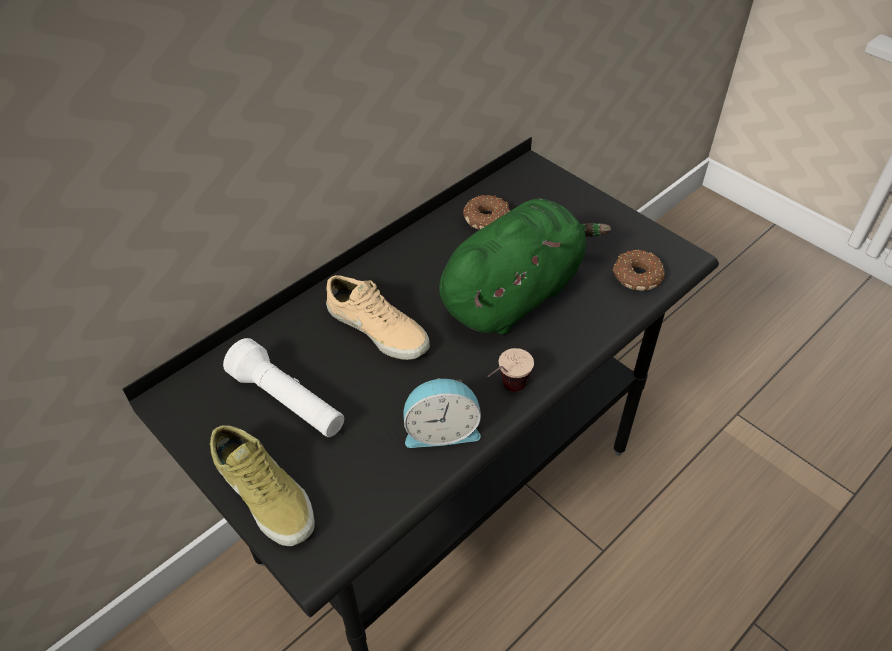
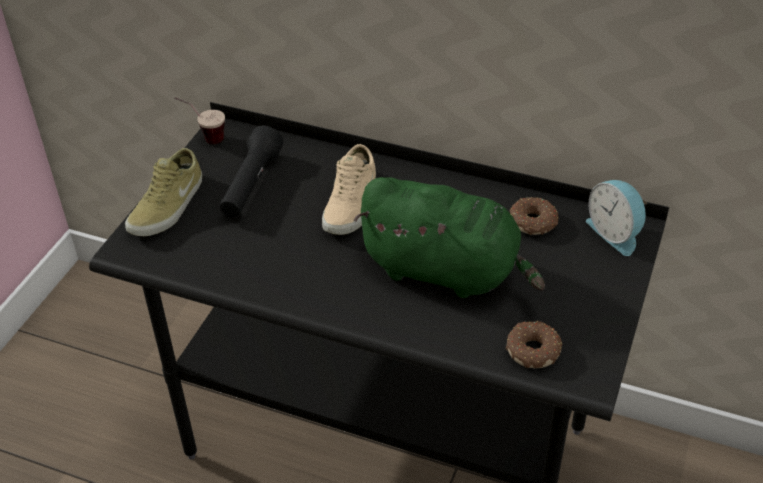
camera: 65 degrees right, 5 degrees down
(288, 402) = (251, 185): white flashlight -> black flashlight
(441, 430) = (268, 275): alarm clock -> alarm clock (615, 233)
(506, 392) = (328, 300): cup -> cup (204, 137)

